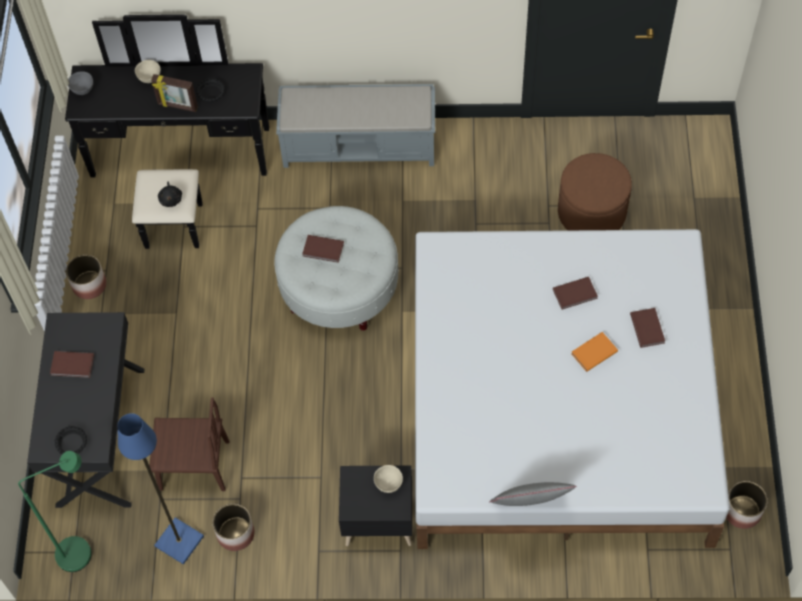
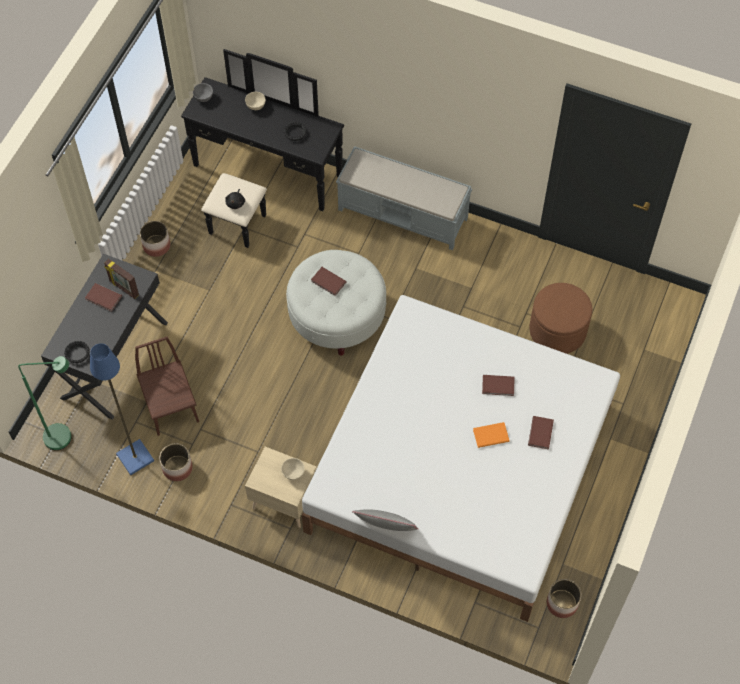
camera: 20 degrees right, 0 degrees up
(177, 106) = (266, 135): picture frame -> picture frame (123, 288)
(194, 465) = (170, 407): brown chair -> brown chair turned 135 degrees counterclockwise
(377, 521) = (283, 500): black nightstand -> beige nightstand

